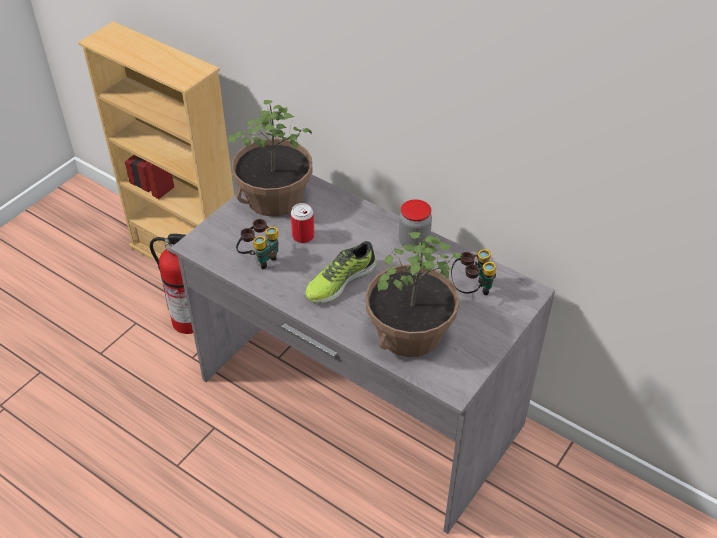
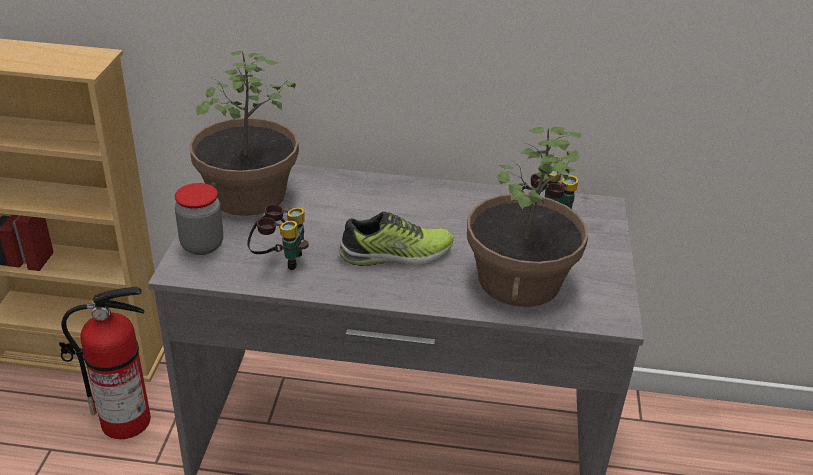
camera: 30 degrees left, 10 degrees down
(303, 236) = (315, 223): can -> none
(340, 281) = (396, 254): shoe -> shoe turned 120 degrees counterclockwise
(414, 242) = (446, 195): jar -> jar (202, 245)

